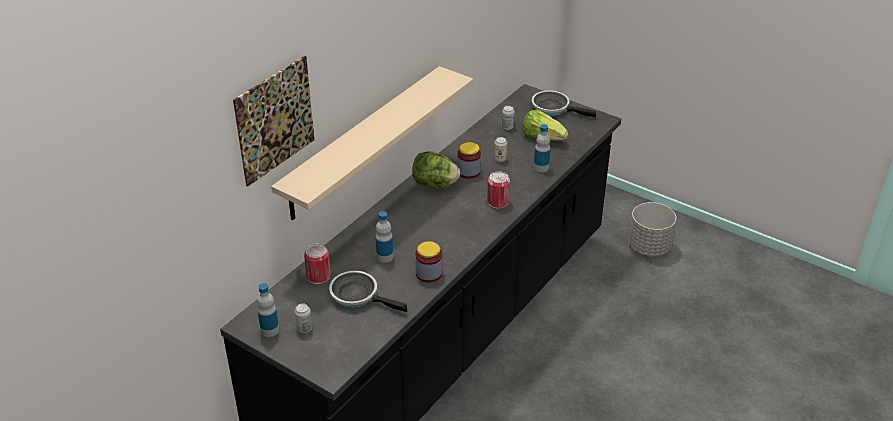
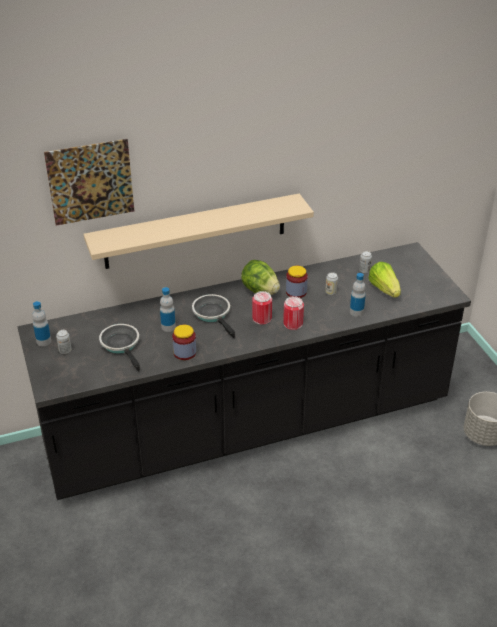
camera: 35 degrees right, 0 degrees up
(318, 276) = (111, 320): can -> can (262, 318)
(553, 108) = (420, 270): frying pan -> frying pan (213, 314)

